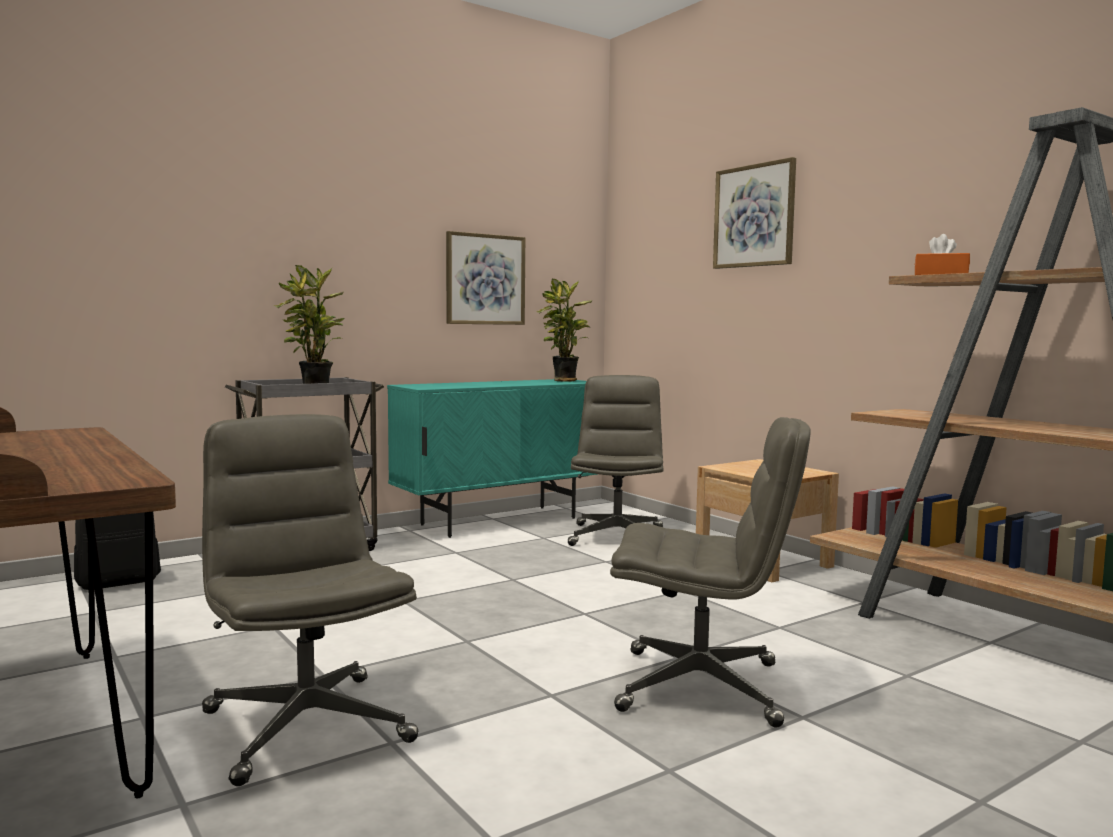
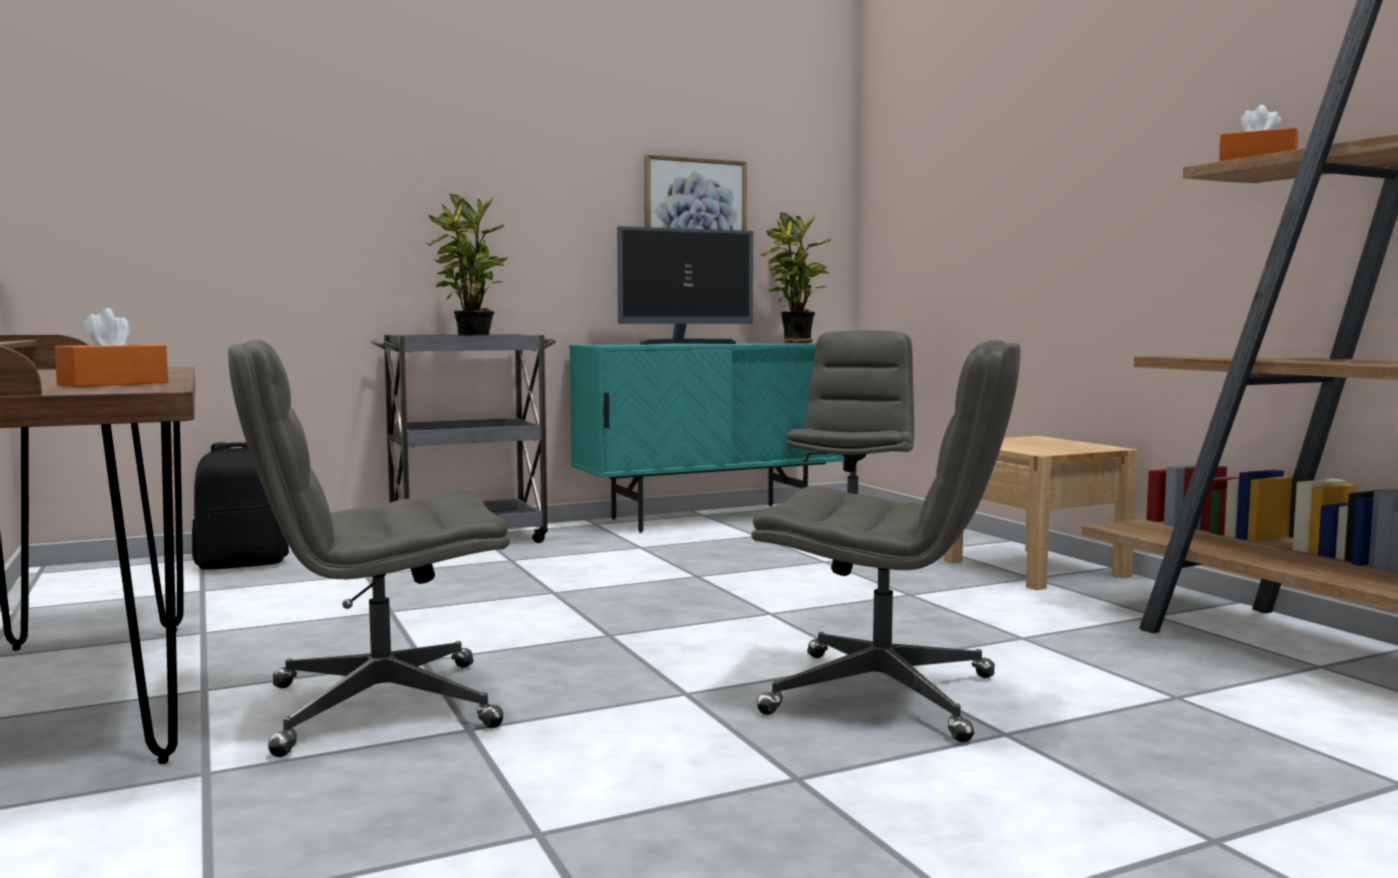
camera: 10 degrees right, 0 degrees up
(84, 469) = (113, 384): none -> orange tissue box
(305, 725) = (378, 707): grey office chair -> grey office chair turned 90 degrees counterclockwise
(480, 383) = (685, 343): none -> monitor
(754, 216) = (1033, 114): picture -> none

